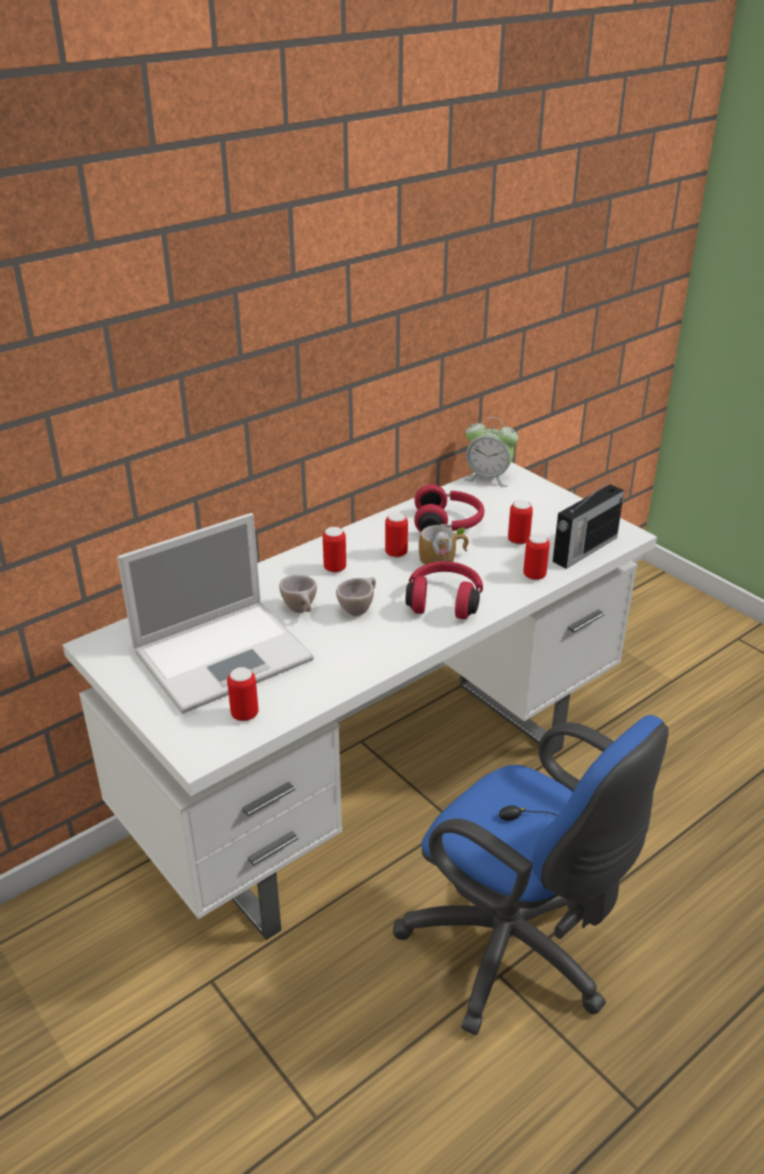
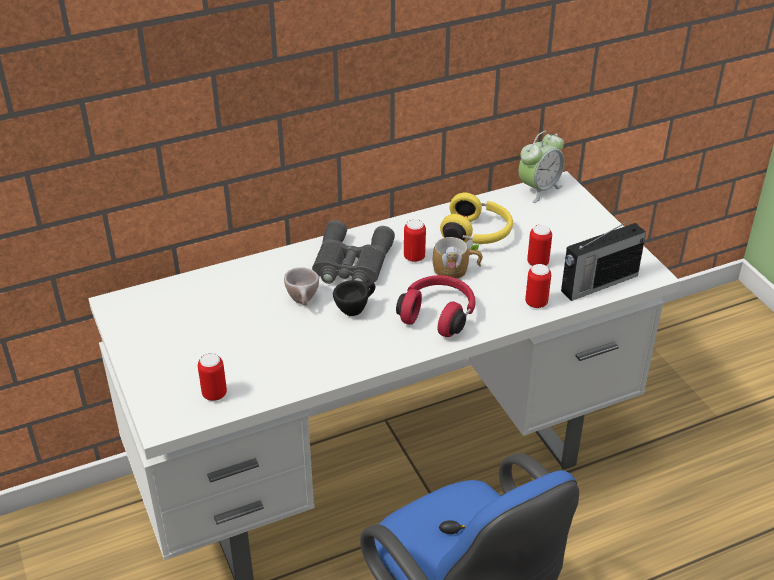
camera: 15 degrees right, 5 degrees up
(225, 654) = (220, 333): laptop -> none
(335, 568) = (351, 263): can -> grey binoculars
(358, 609) = (355, 309): beige cup -> black cup
(448, 524) = (477, 234): red headphones -> yellow headphones
(488, 477) = (539, 189): alarm clock -> alarm clock turned 75 degrees counterclockwise

